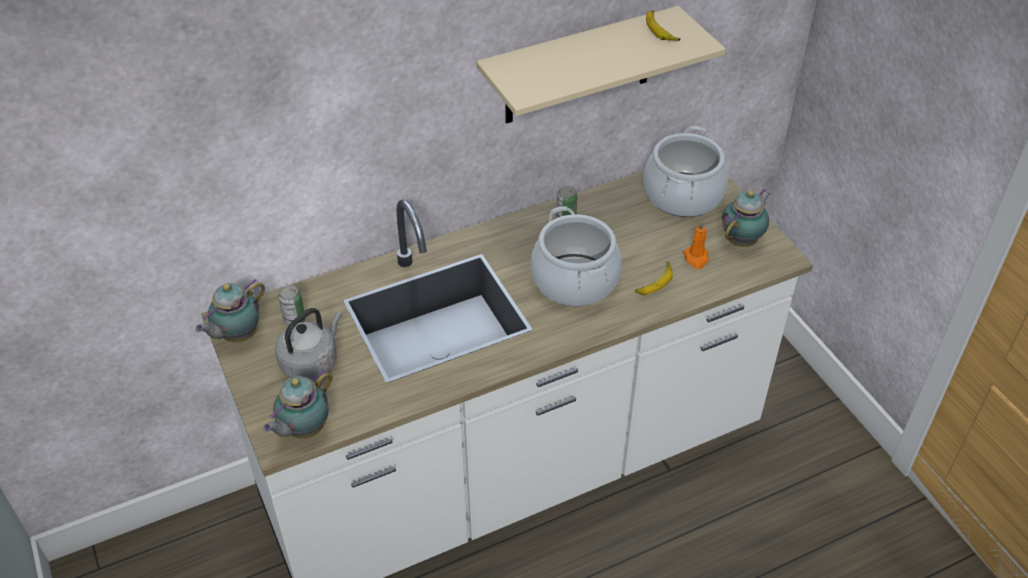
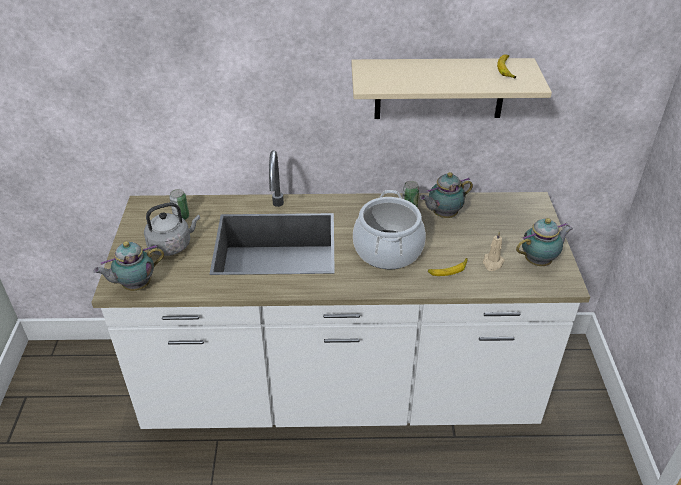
camera: 25 degrees right, 5 degrees down
(237, 336) = (140, 215): teapot -> teapot (443, 215)
(682, 195) = (510, 217): cooking pot -> none
(696, 258) = (492, 263): orange candle -> beige candle

